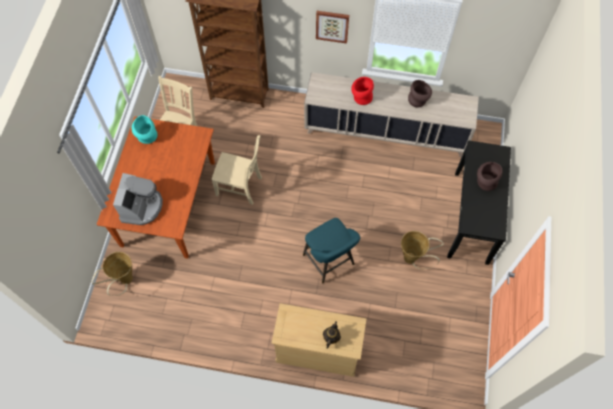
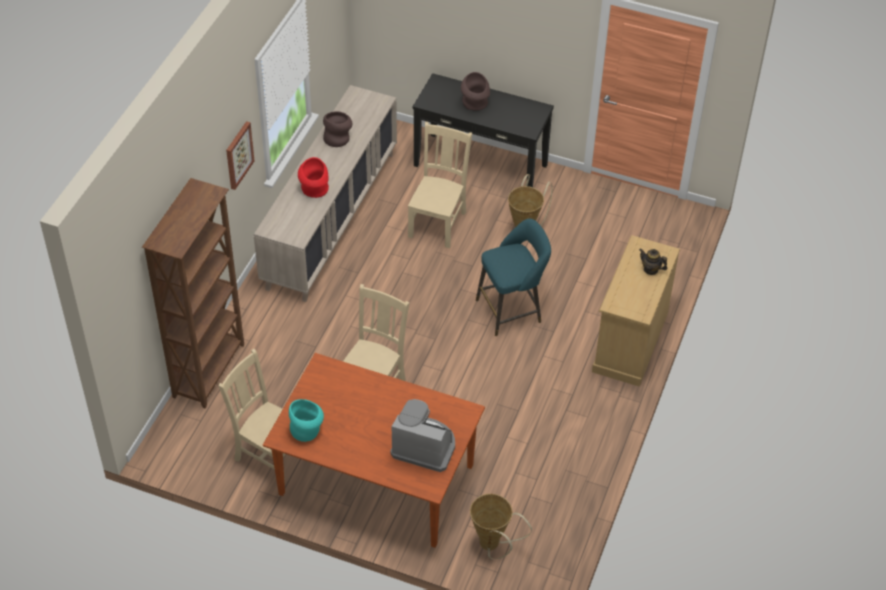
camera: 80 degrees left, 15 degrees down
(402, 199) = (438, 223): none -> beige chair

